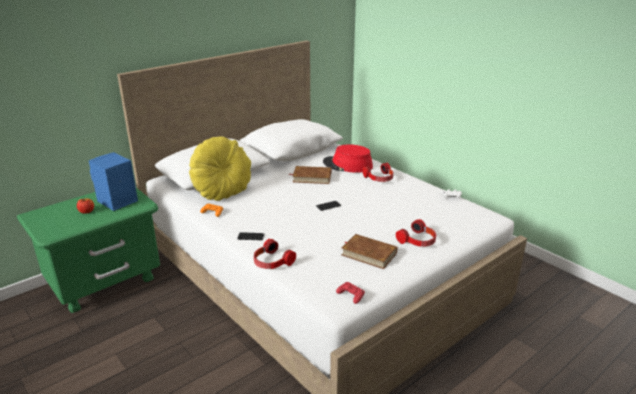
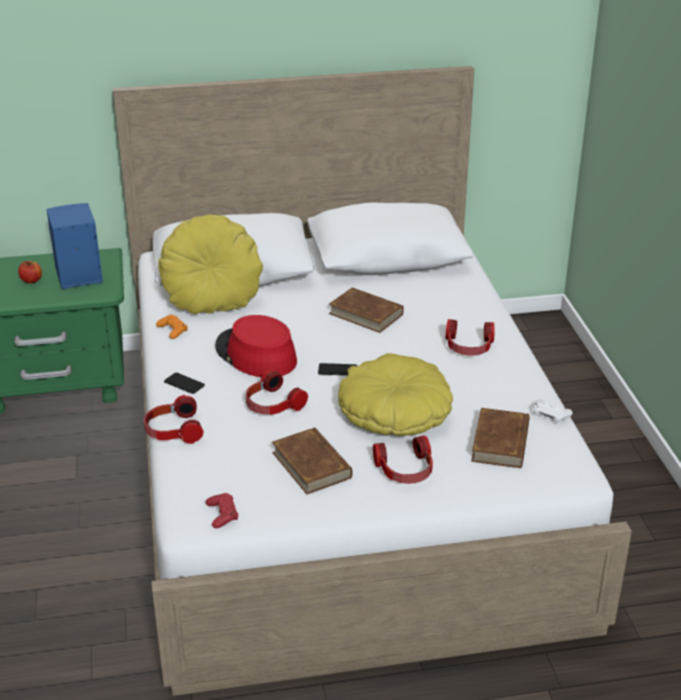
camera: 30 degrees right, 5 degrees up
(313, 232) = (272, 405): none -> headphones
(347, 165) = (445, 307): red hat -> red hat (255, 354)
(378, 216) = (393, 411): none -> yellow pillow
(445, 214) = (501, 442): none -> brown book

